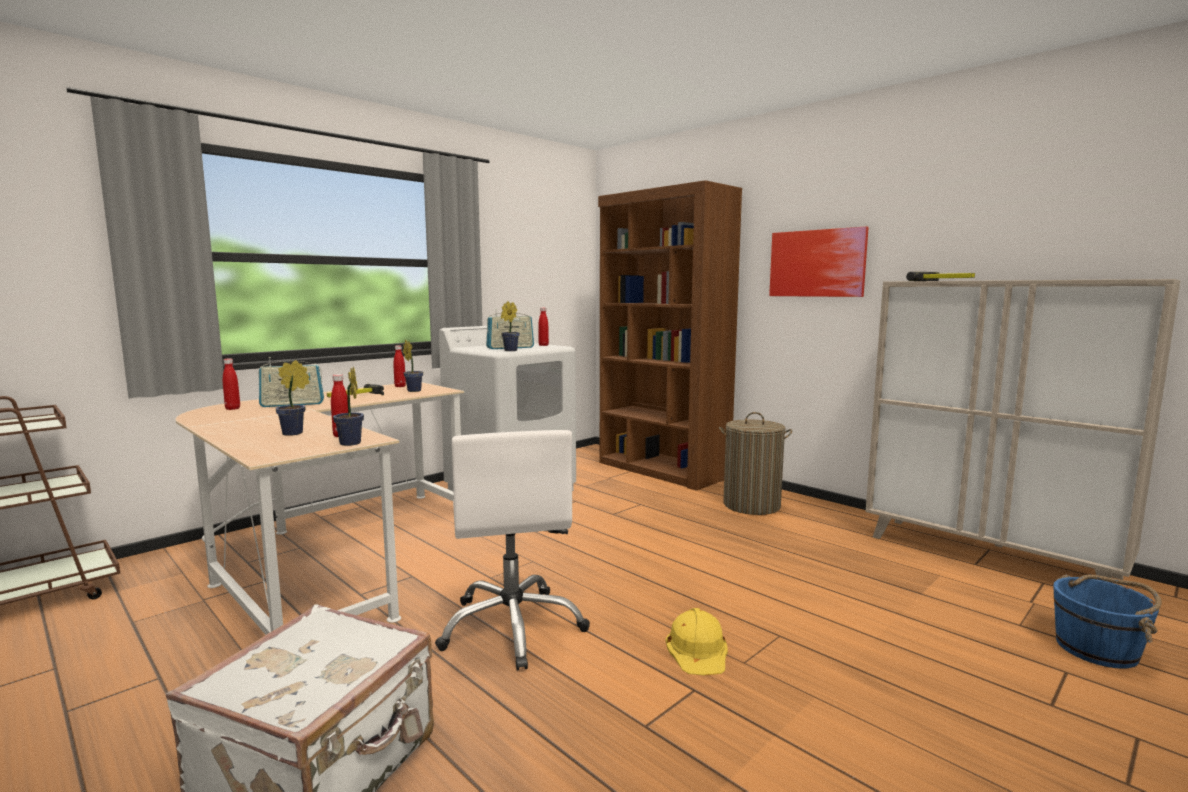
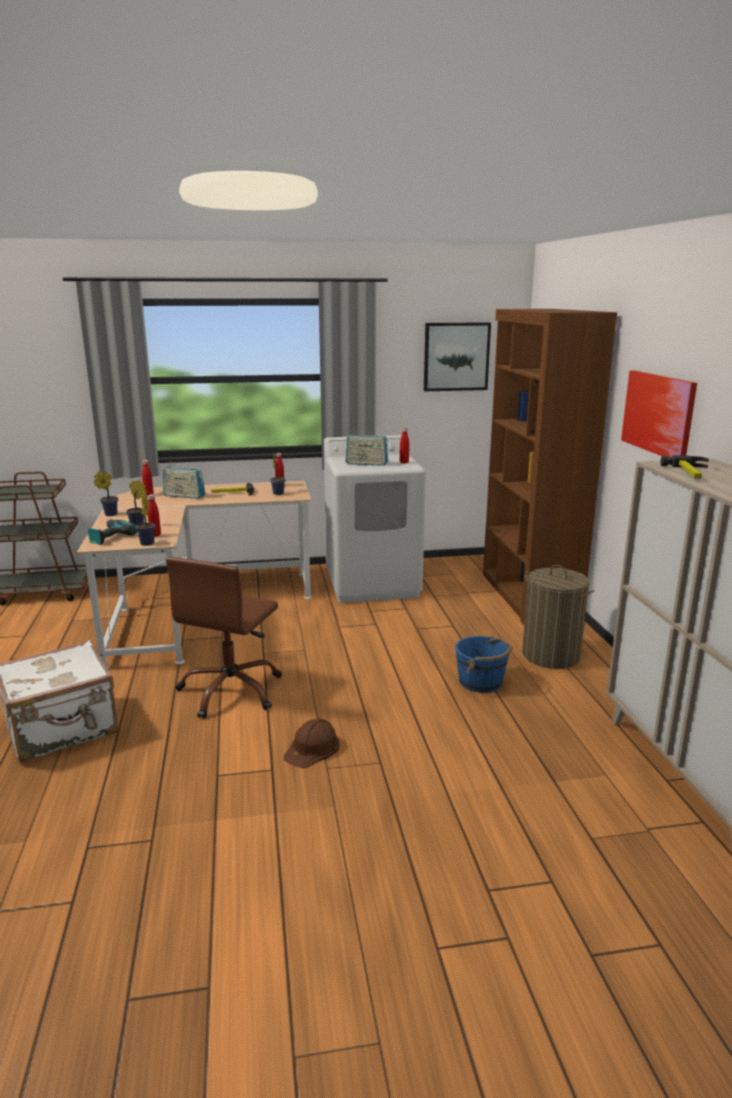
camera: 35 degrees right, 10 degrees up
(271, 447) = (109, 537): none -> power drill
(509, 350) = (353, 469): potted plant -> potted plant (109, 514)
(513, 627) = (231, 691): white office chair -> brown office chair
(543, 249) = (456, 356): none -> picture
(698, 649) = (312, 748): yellow hard hat -> brown hard hat
(1098, 649) = (622, 884): blue bucket -> blue bucket (481, 682)

